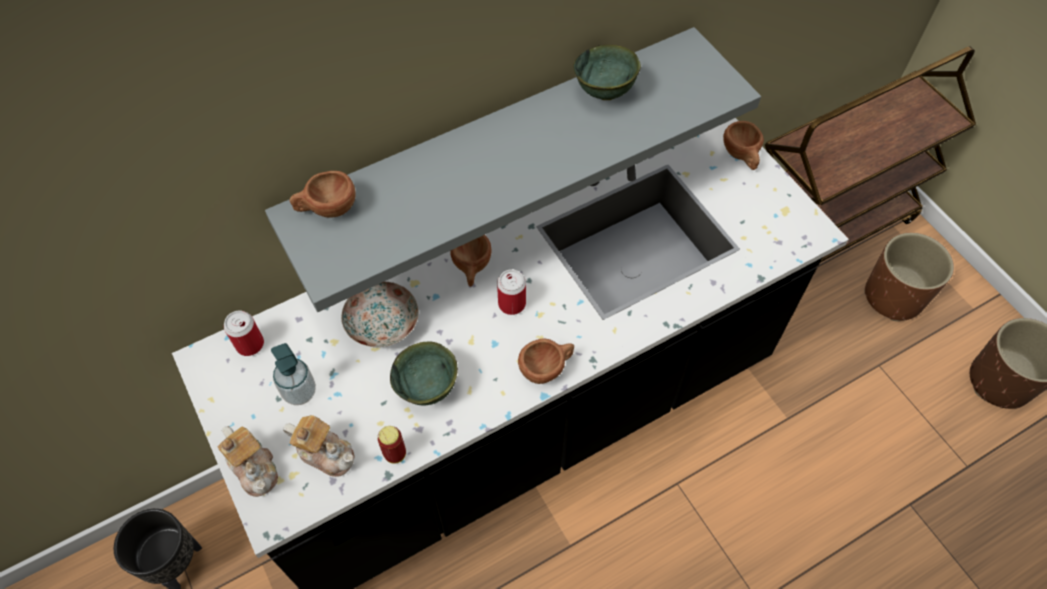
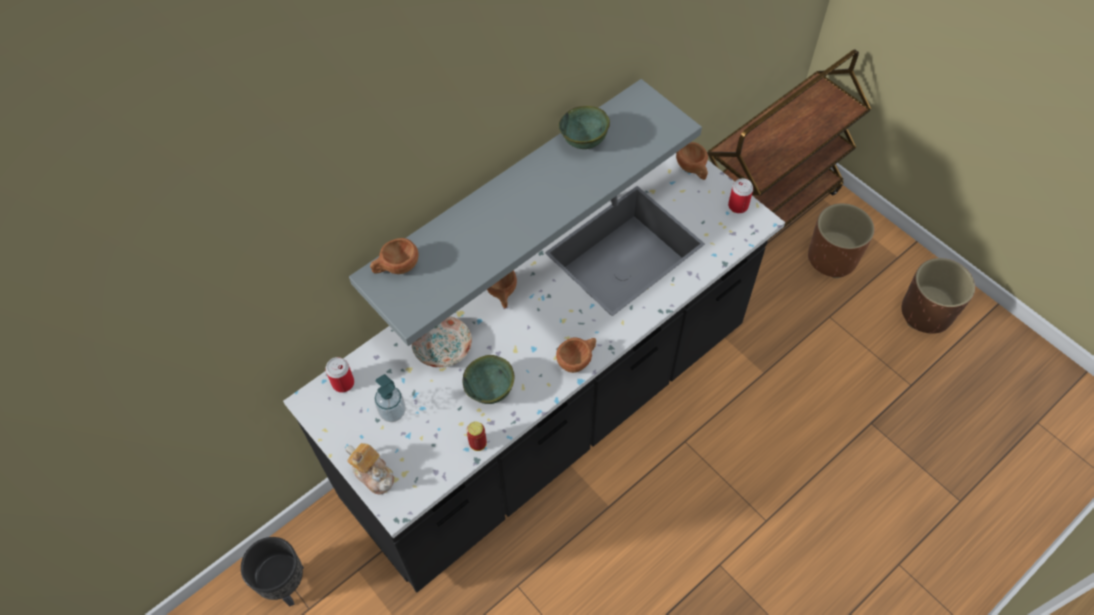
camera: 10 degrees left, 0 degrees up
(326, 453) = (425, 453): teapot -> none
(512, 303) = (539, 316): can -> can (738, 206)

